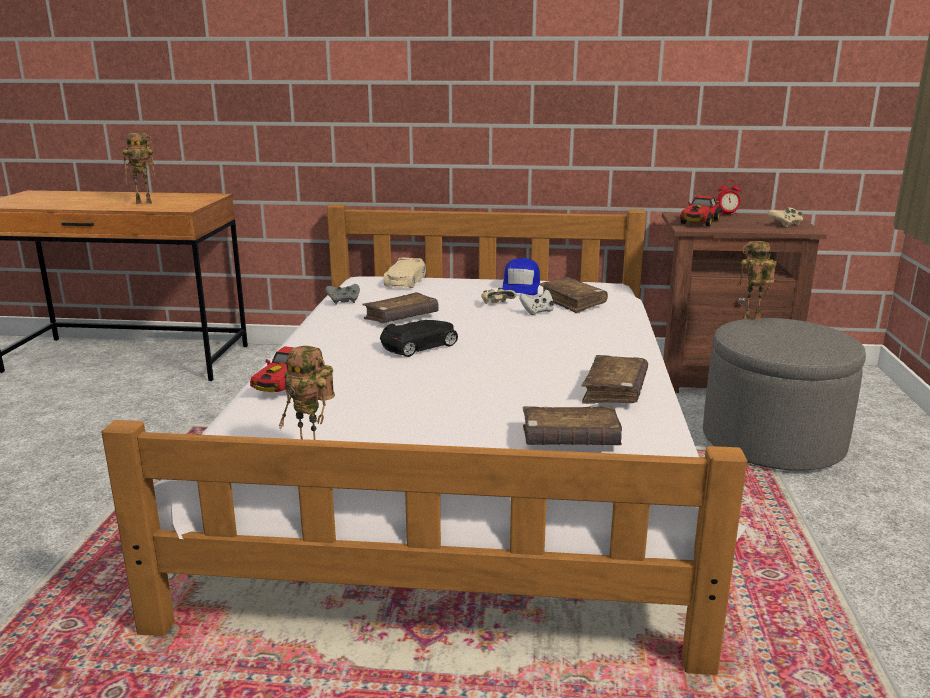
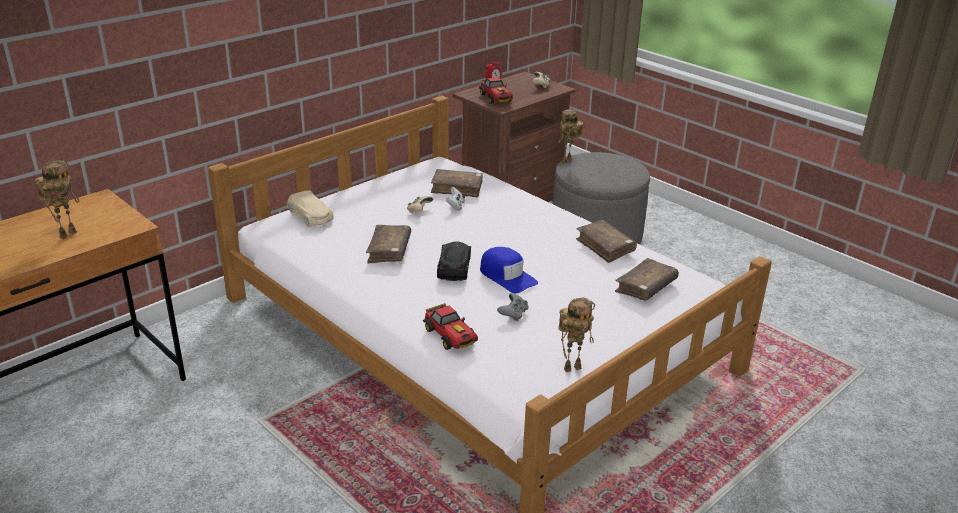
camera: 50 degrees left, 10 degrees up
(343, 301) = (314, 255): grey game controller -> grey game controller (513, 314)
(521, 286) = (398, 187): blue cap -> blue cap (507, 276)

